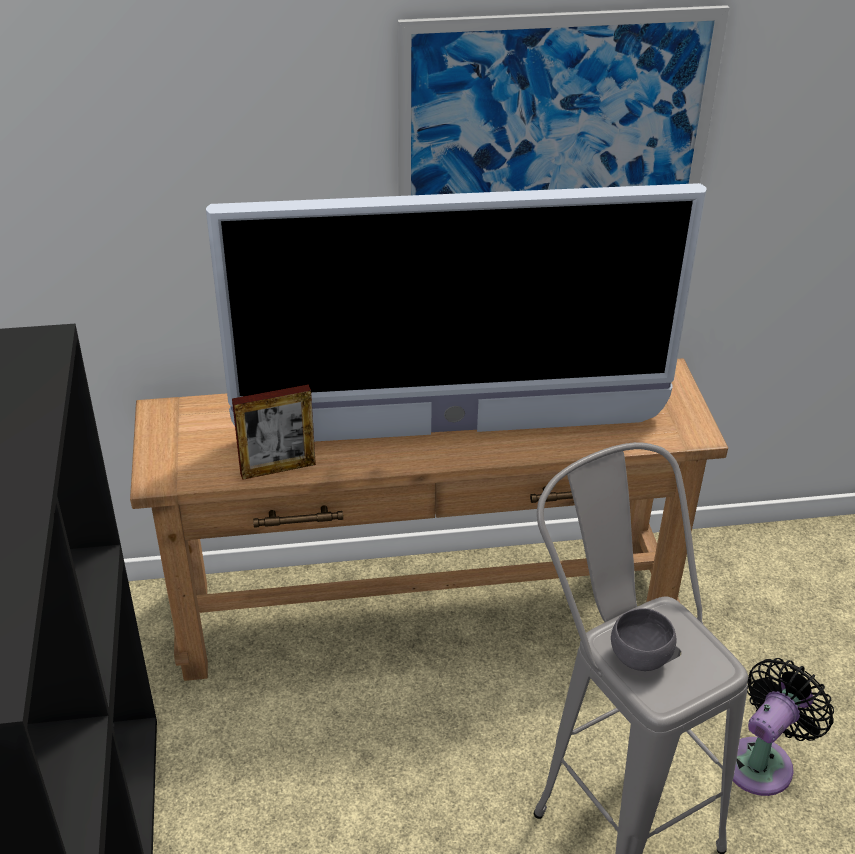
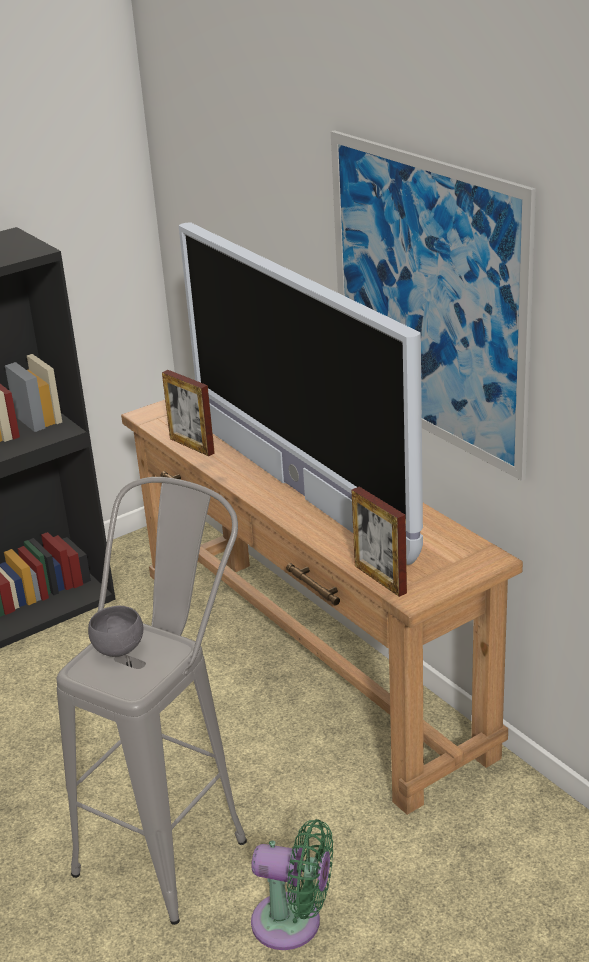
camera: 65 degrees right, 10 degrees down
(657, 441) = (380, 579): none -> picture frame
(763, 761) = (293, 923): black fan -> green fan

